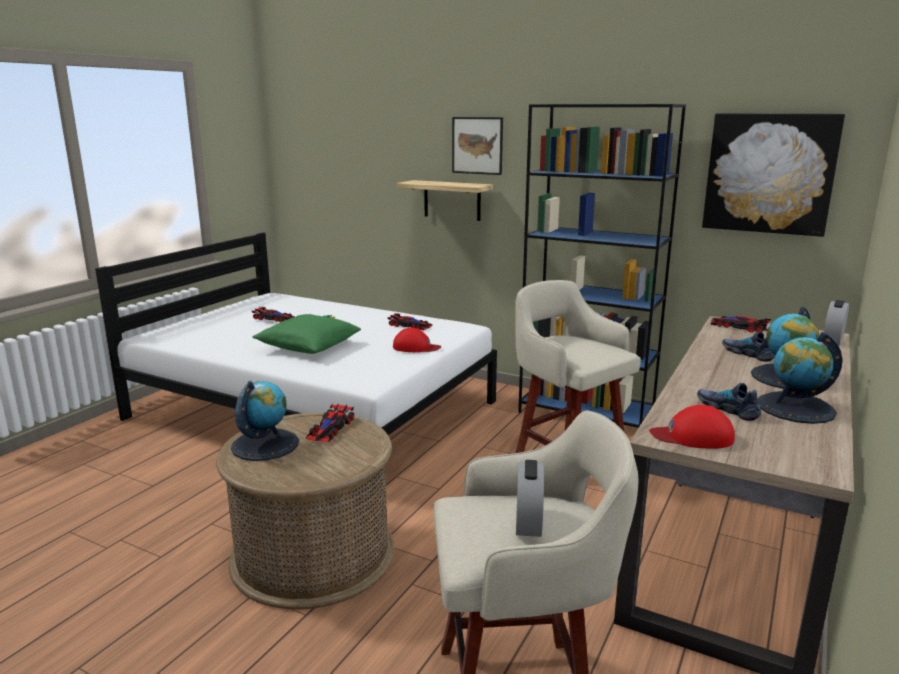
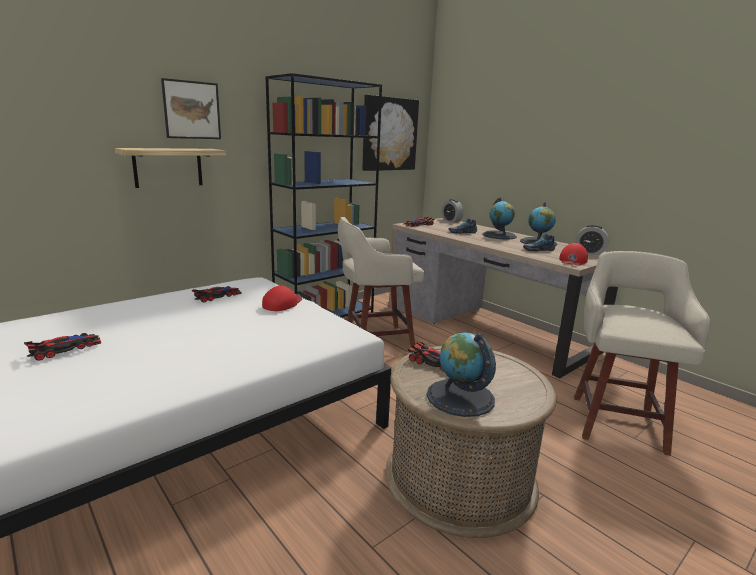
camera: 70 degrees left, 0 degrees up
(308, 347) = (210, 344): green pillow -> none
(528, 523) = (641, 316): alarm clock -> alarm clock (589, 252)

